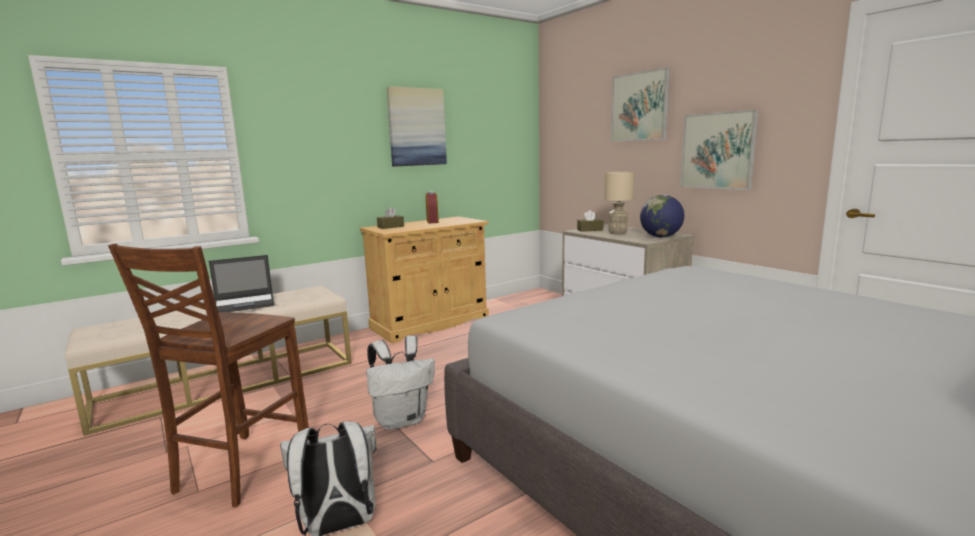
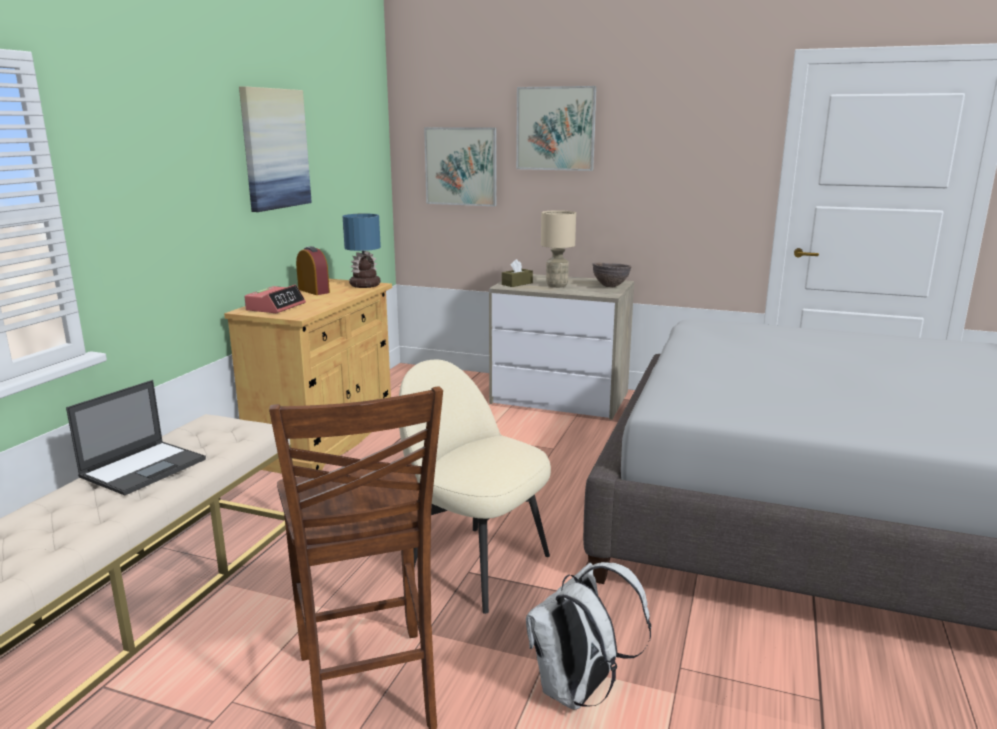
camera: 35 degrees left, 5 degrees up
(390, 227) = (276, 307): brown tissue box -> alarm clock
(401, 420) = (476, 565): white backpack -> beige chair
(468, 221) = (364, 285): none -> table lamp
(661, 237) = (610, 286): globe -> brown bowl
(717, 150) = (658, 187): picture -> picture (461, 166)

